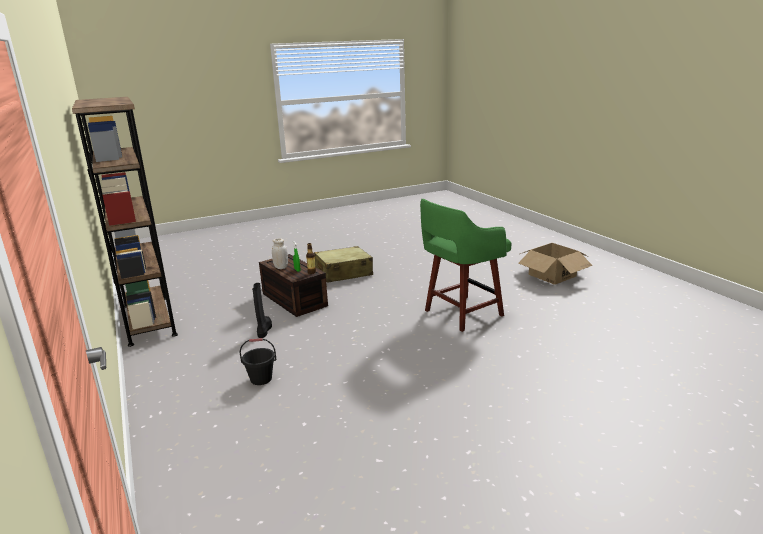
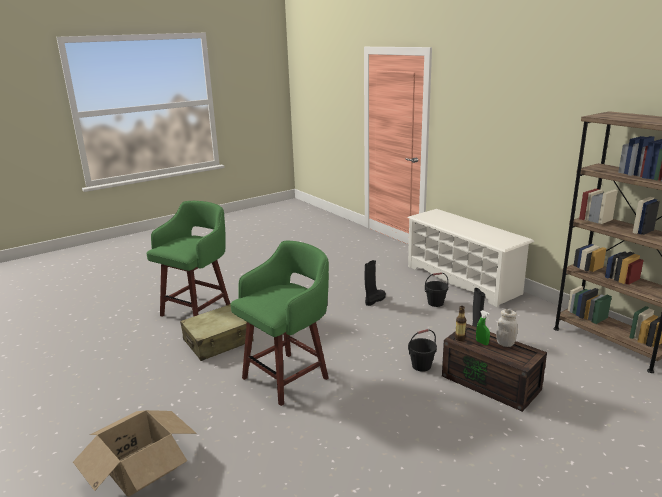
camera: 170 degrees right, 0 degrees up
(174, 420) = (463, 280): none -> white shoe rack
(338, 313) = (421, 366): none -> black bucket
(338, 392) = (374, 300): none -> black boot
(343, 273) = (470, 446): beige suitcase -> beige suitcase (218, 341)
(606, 401) = (197, 310): none -> green stool

